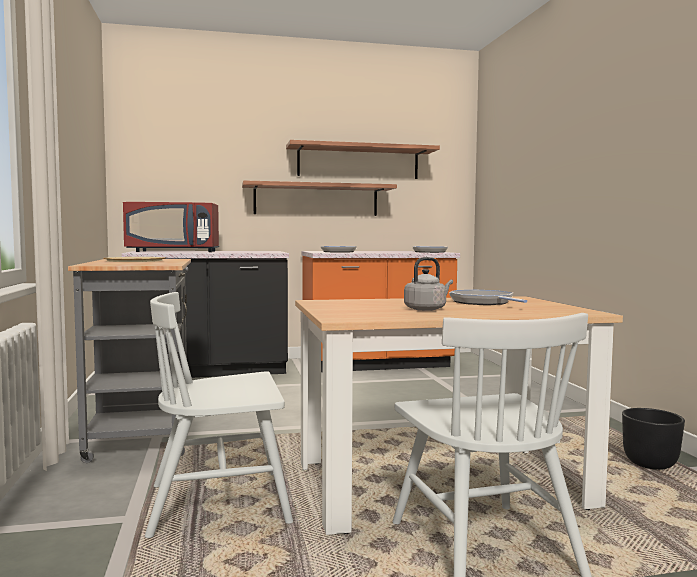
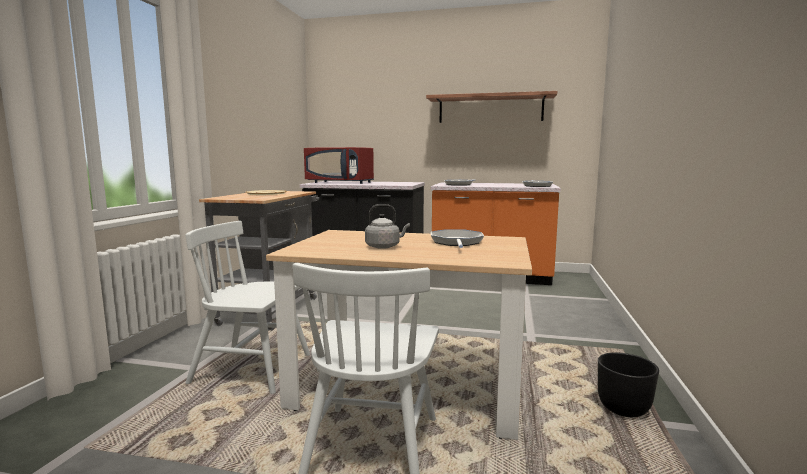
camera: 25 degrees right, 5 degrees up
(316, 200) = (454, 141): shelf -> none

